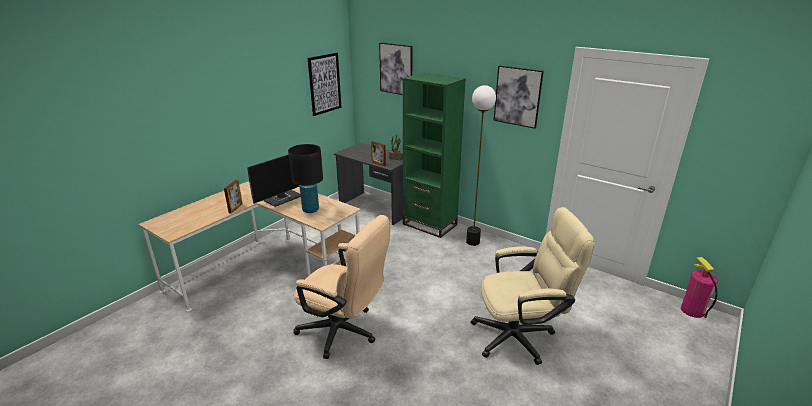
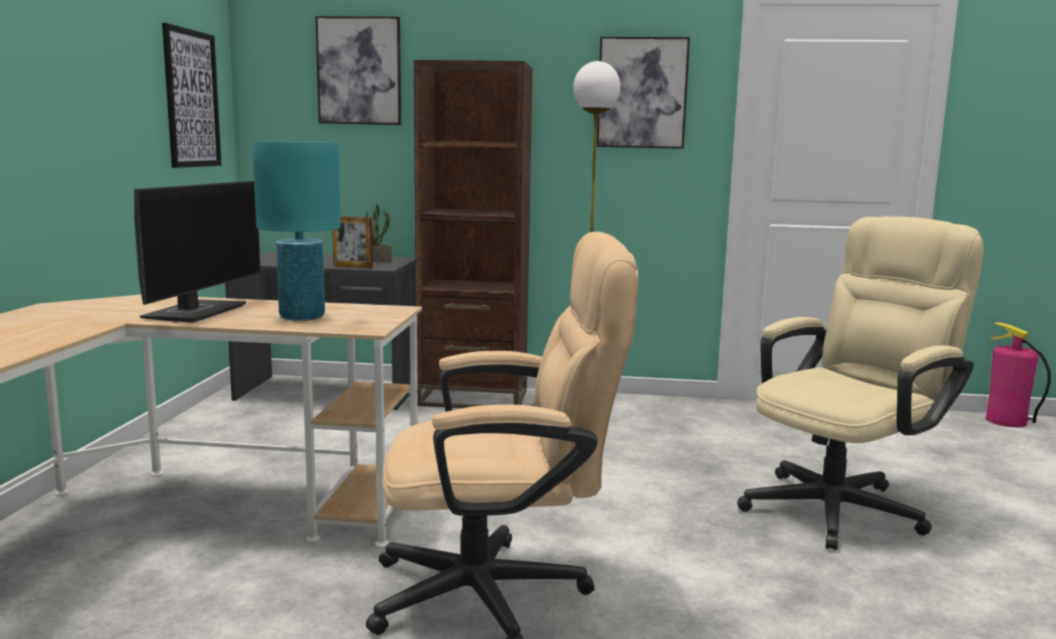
camera: 30 degrees left, 15 degrees down
(235, 208) = (71, 334): picture frame -> none
(311, 210) = (302, 317): black table lamp -> turquoise table lamp
(429, 224) = (473, 398): green bookcase -> brown bookcase

